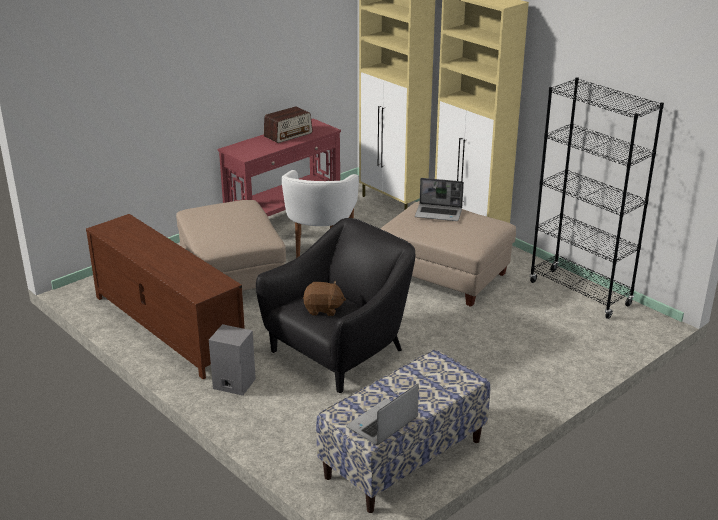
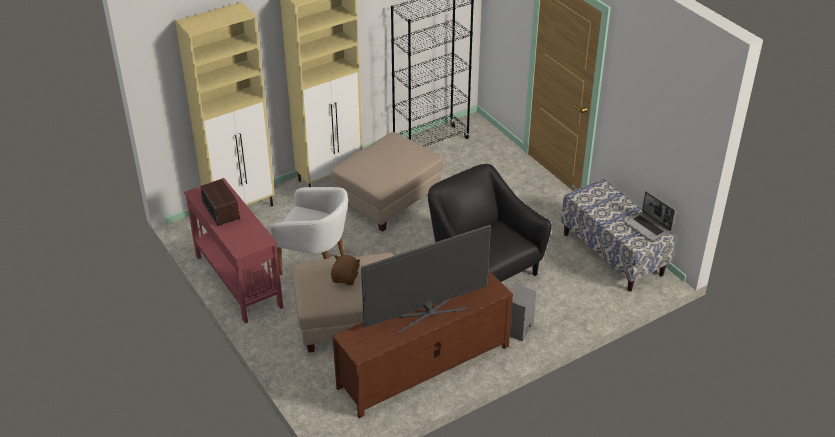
camera: 80 degrees left, 10 degrees up
(161, 256) = (427, 312): none -> television
(323, 309) = (497, 242): brown plush toy -> brown plush toy (345, 278)
(439, 213) = (372, 161): laptop -> none

